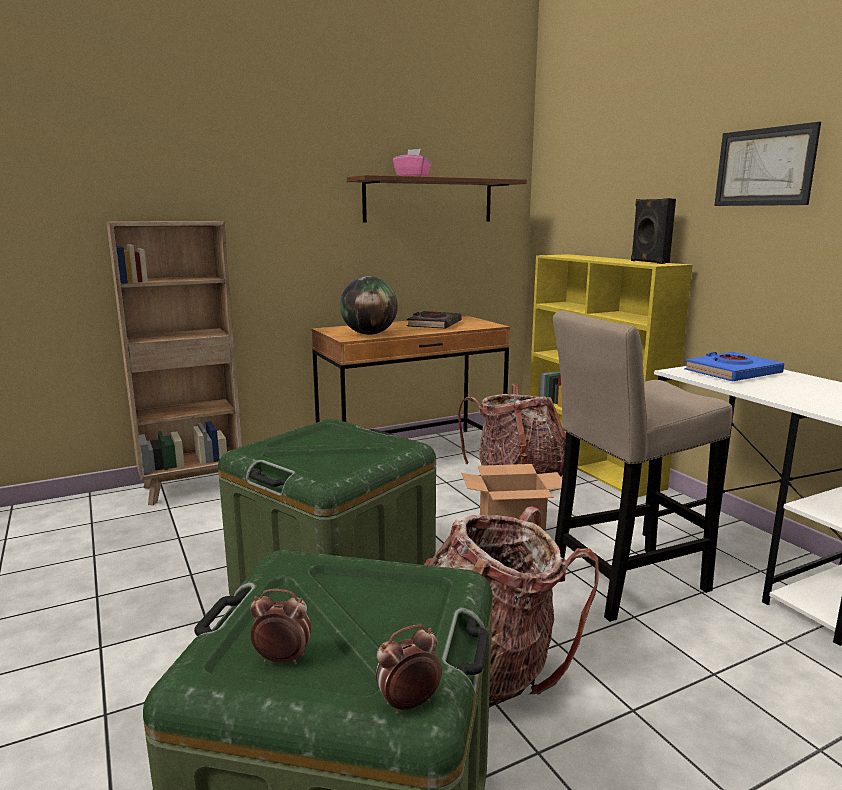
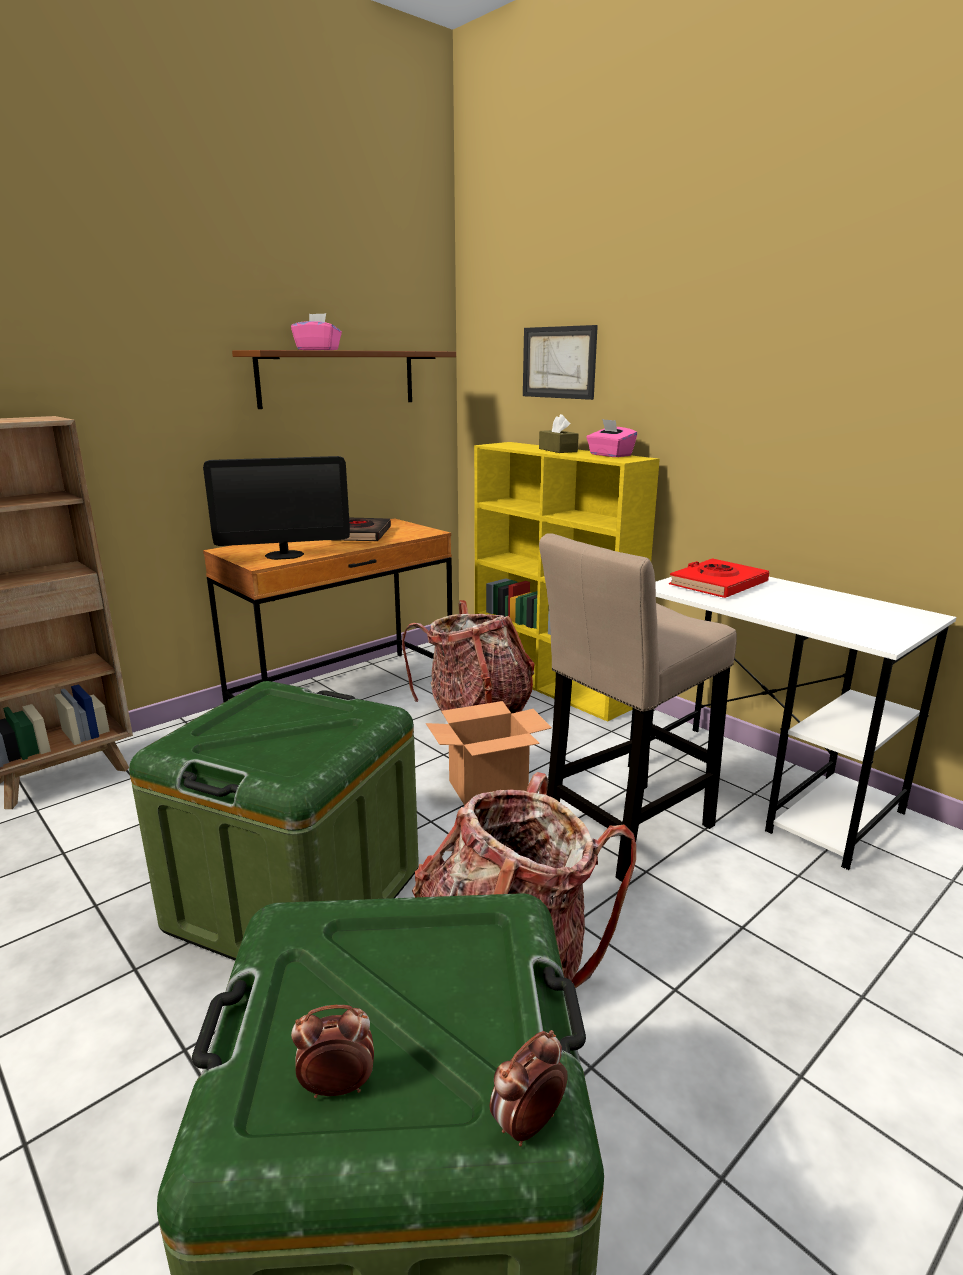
camera: 15 degrees left, 5 degrees up
(369, 334) = (284, 555): globe -> monitor
(604, 258) = (558, 450): none -> brown tissue box
(648, 262) = (610, 455): black speaker -> pink tissue box
(732, 373) = (717, 585): blue book -> red book
(764, 167) = (738, 350): picture -> picture (559, 362)

